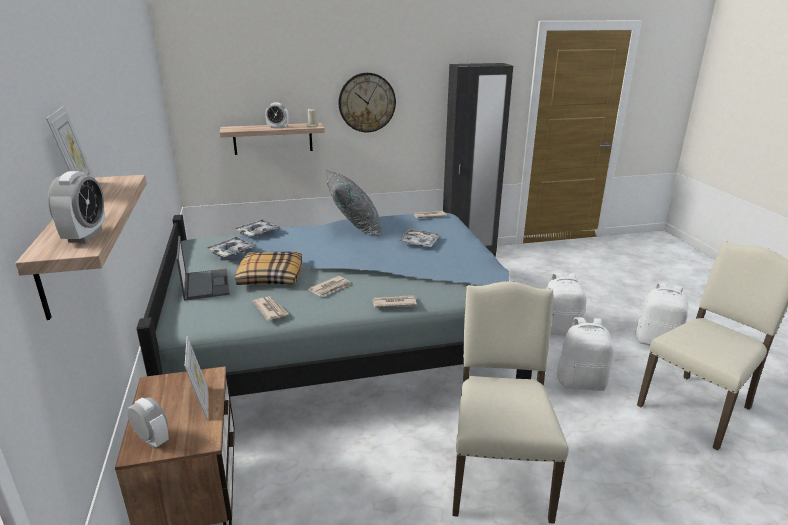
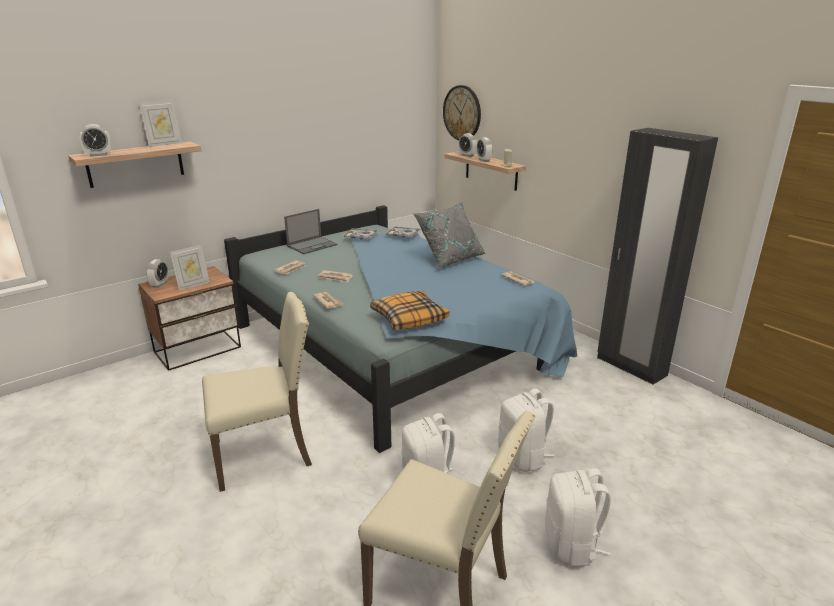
camera: 65 degrees right, 0 degrees up
(246, 128) = (467, 155): none -> alarm clock
(270, 276) = (338, 257): pillow -> pillow (409, 318)
(367, 102) = (565, 155): wall clock -> wall clock (462, 113)
(419, 242) = (447, 287): tray -> none

